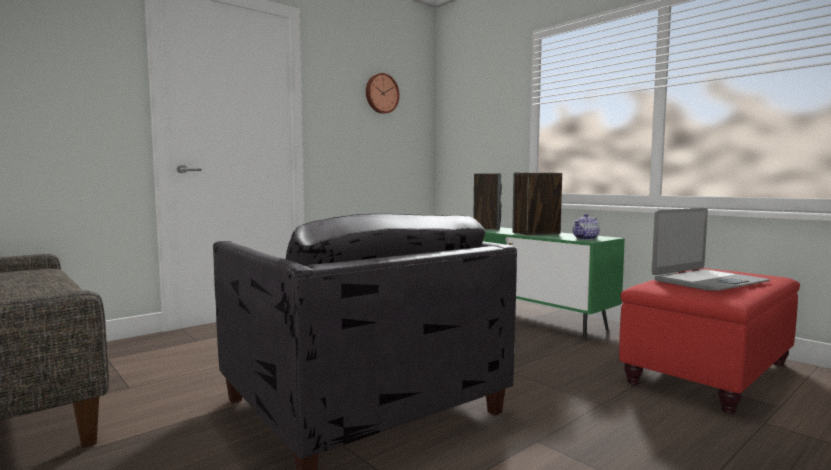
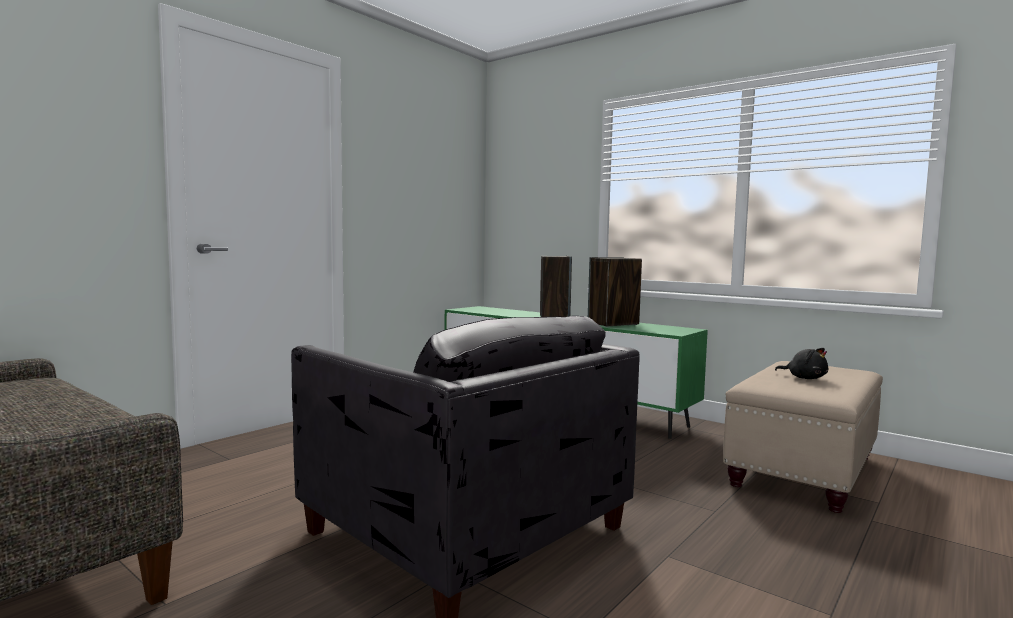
camera: 10 degrees left, 0 degrees up
(381, 93) = (428, 159): wall clock -> none
(585, 238) = (670, 331): teapot -> none
(708, 281) = (804, 378): laptop -> black plush toy
(709, 372) = (803, 470): red ottoman -> beige ottoman

